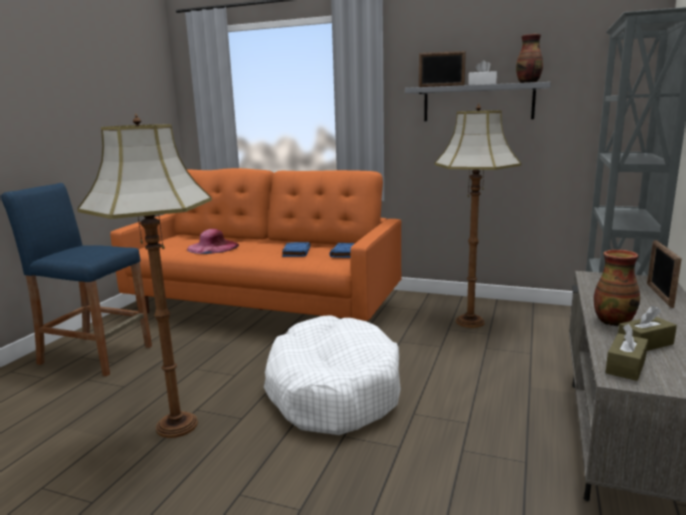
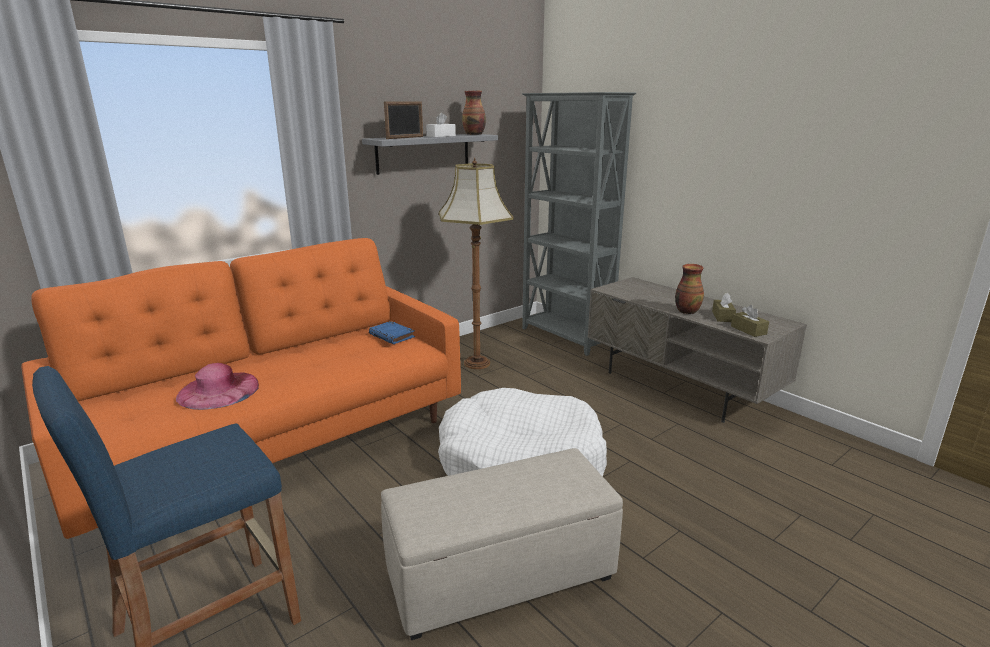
camera: 60 degrees left, 5 degrees up
(175, 426) = (499, 576): floor lamp -> beige ottoman
(296, 252) = (343, 353): blue book -> none
(659, 295) = (657, 289): picture frame -> none

